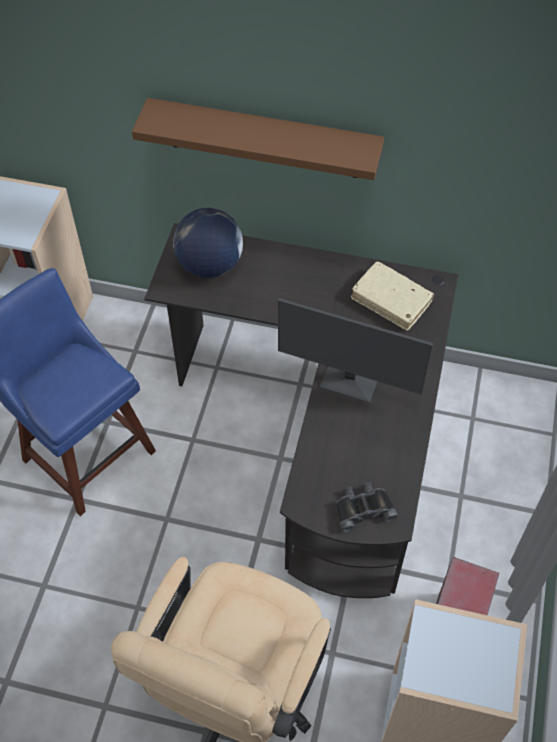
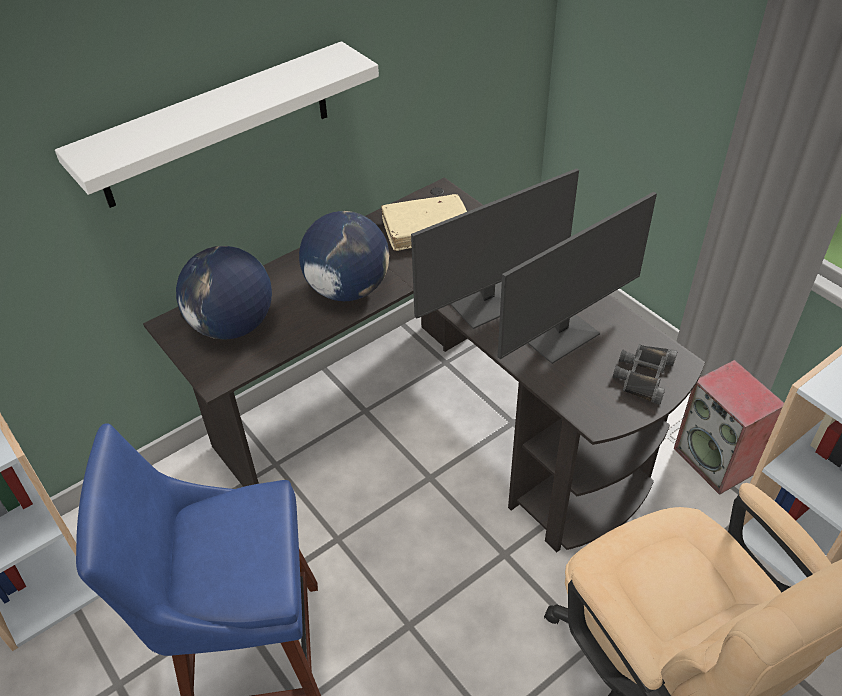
camera: 50 degrees left, 10 degrees down
(264, 139) = (216, 125): brown shelf -> white shelf
(293, 298) = (348, 289): none -> globe
(358, 439) = (560, 335): none -> monitor

